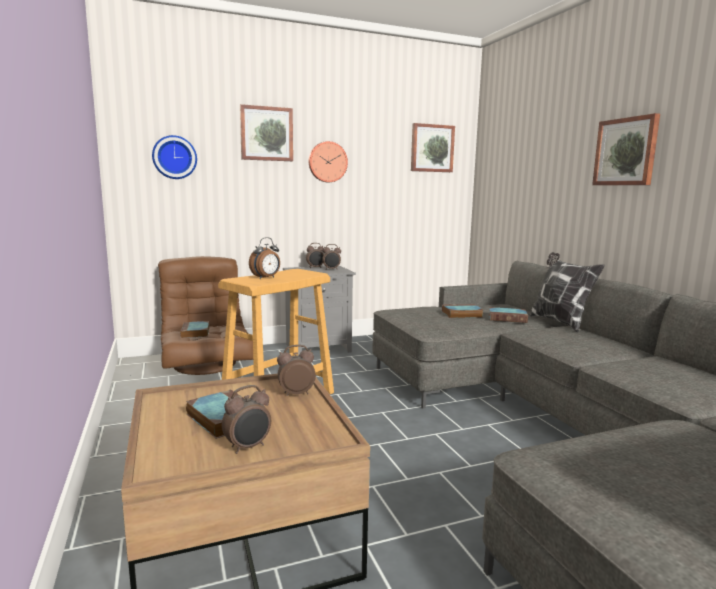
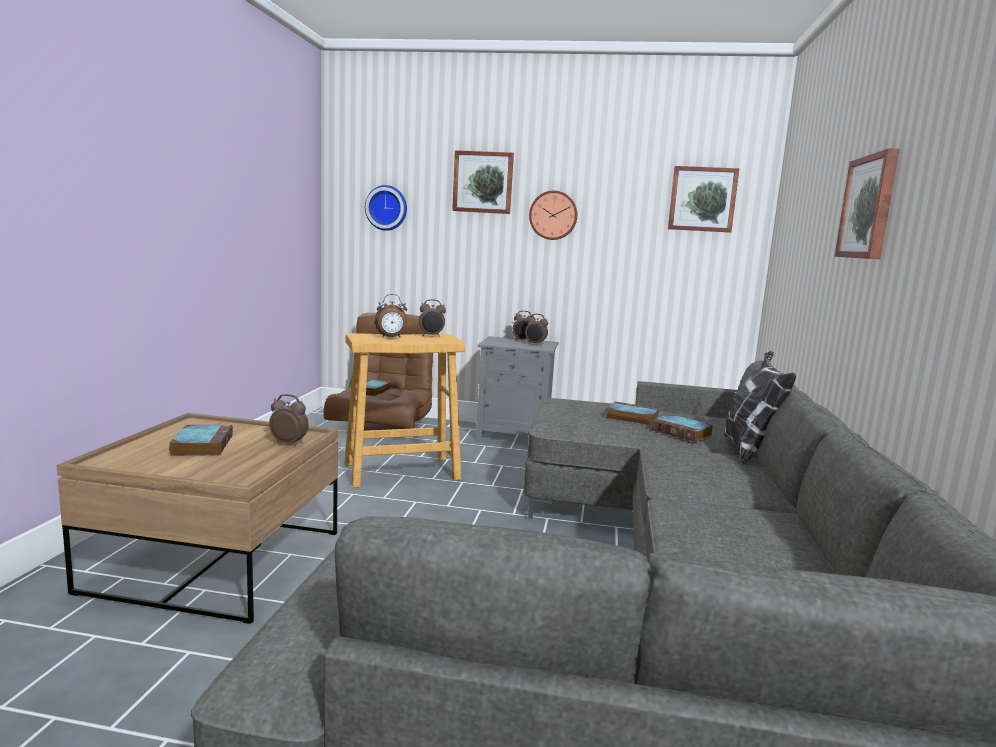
camera: 30 degrees right, 0 degrees up
(248, 447) = (175, 467): alarm clock -> alarm clock (431, 336)

